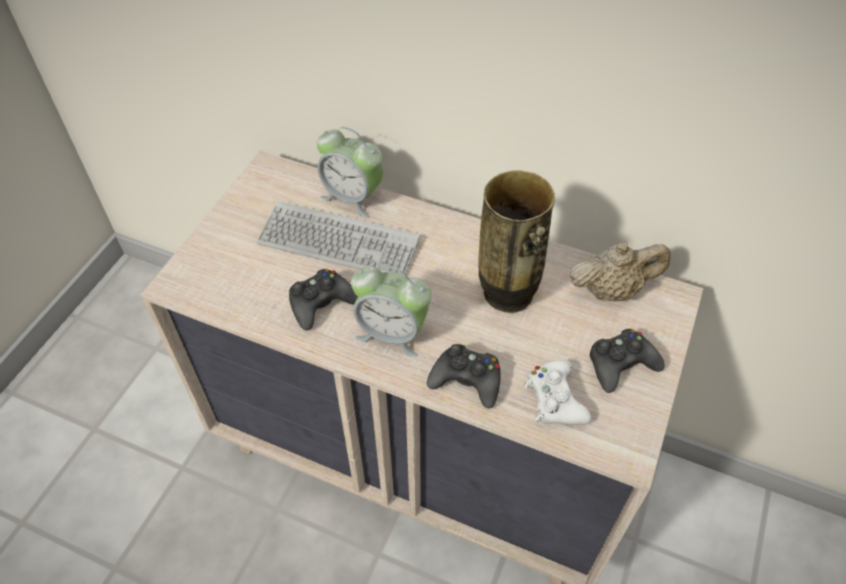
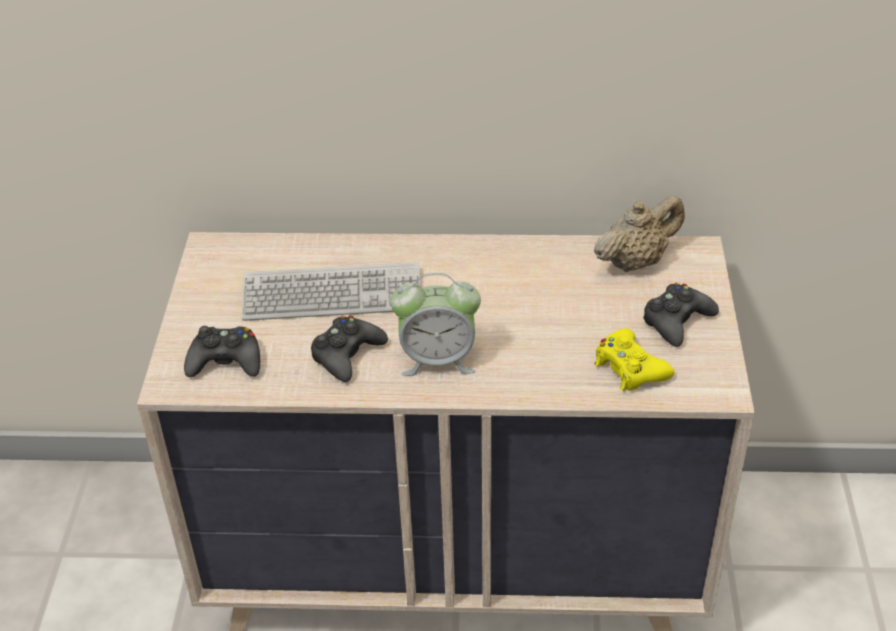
camera: 20 degrees left, 10 degrees down
(352, 197) = (323, 250): alarm clock -> none
(466, 380) = (536, 377): black game controller -> black game controller (226, 361)
(507, 294) = (535, 293): vase -> none
(554, 399) = (630, 368): white game controller -> yellow game controller

